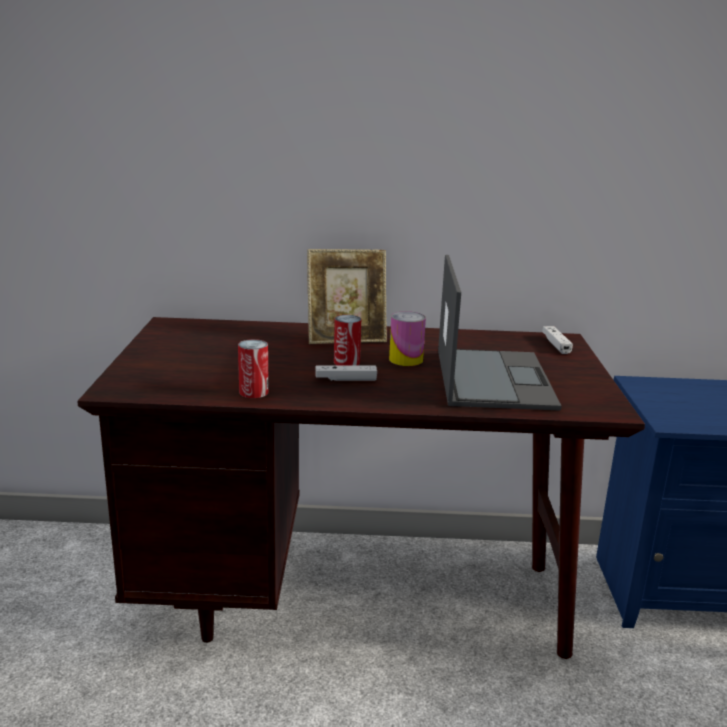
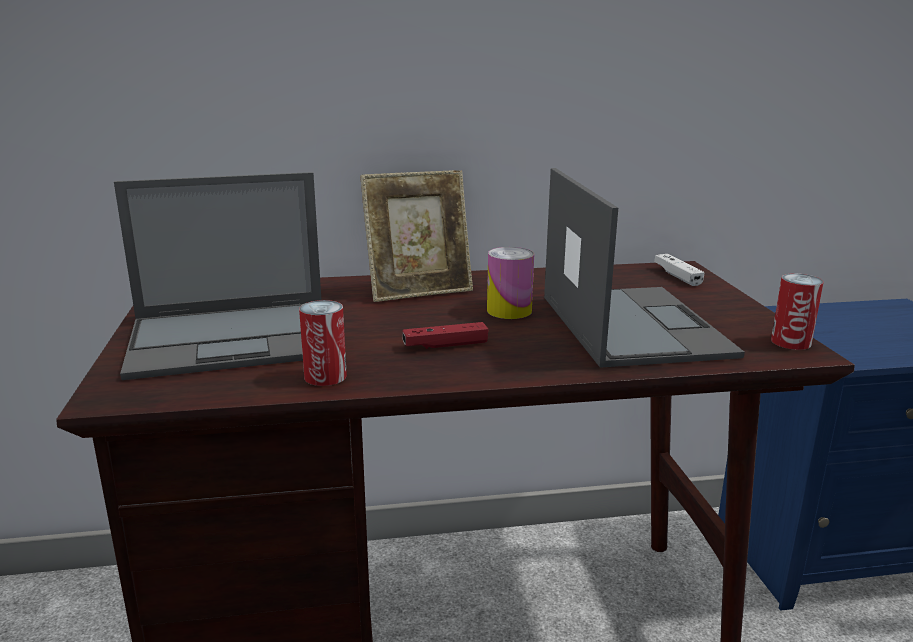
camera: 10 degrees left, 0 degrees up
(203, 360) = (236, 338): none -> laptop
(346, 362) = (435, 321): can -> can (791, 342)
(346, 379) = (445, 345): white game controller -> red game controller

